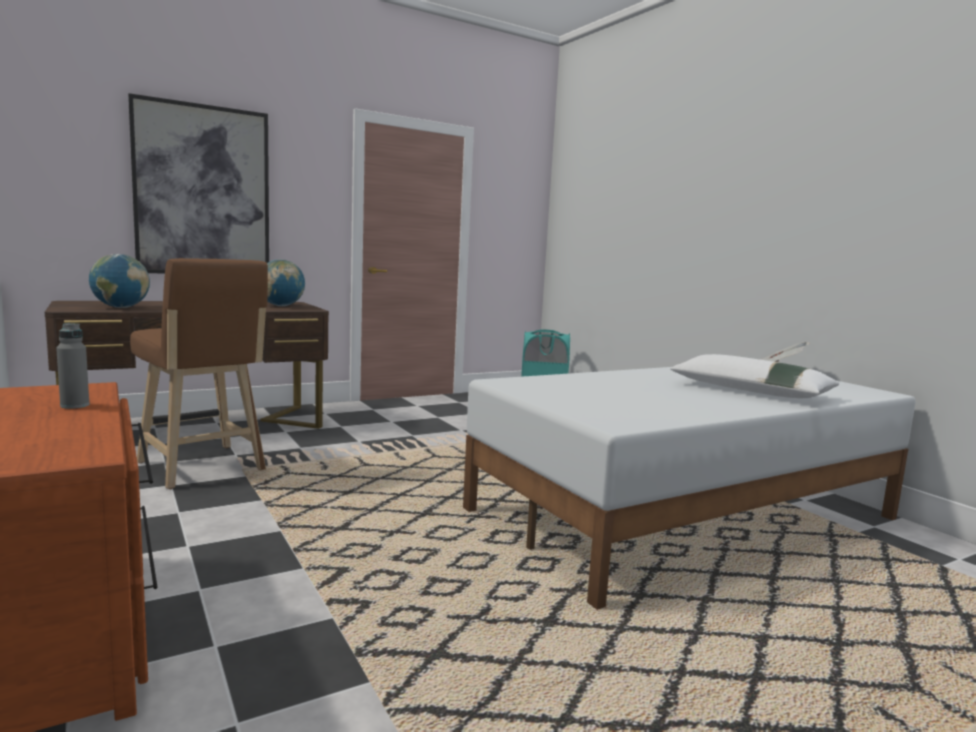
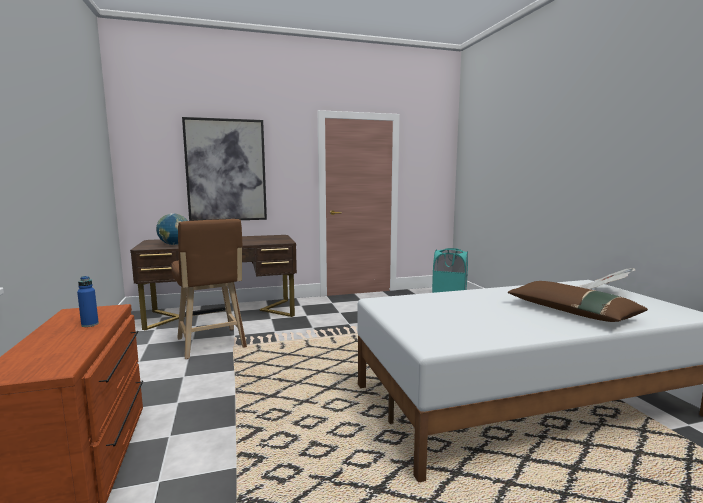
camera: 15 degrees right, 0 degrees up
(75, 405) = (90, 324): grey bottle -> blue bottle
(281, 306) = (270, 239): globe -> none
(750, 391) = (571, 312): white pillow -> brown pillow

